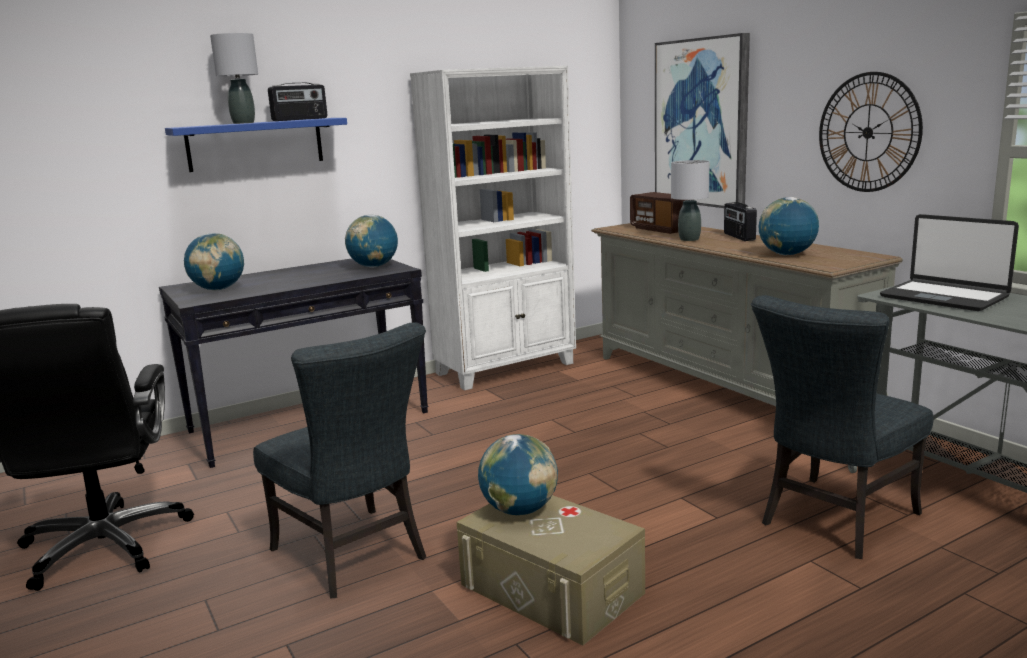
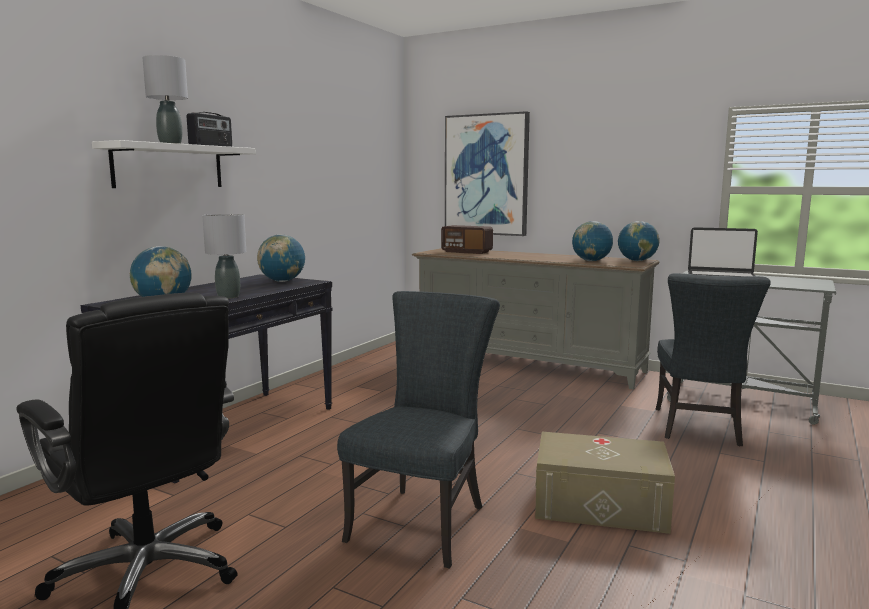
camera: 30 degrees left, 5 degrees down
(255, 144) = (169, 166): blue shelf -> white shelf
(355, 556) = (423, 519): grey chair -> grey chair turned 90 degrees counterclockwise
(506, 368) = (354, 370): white bookcase -> none
(519, 510) = (569, 447): globe -> globe (637, 261)
(689, 239) = (503, 256): grey table lamp -> grey table lamp (228, 296)
(738, 237) = (532, 254): radio -> none
(868, 132) = (627, 180): wall clock -> none

